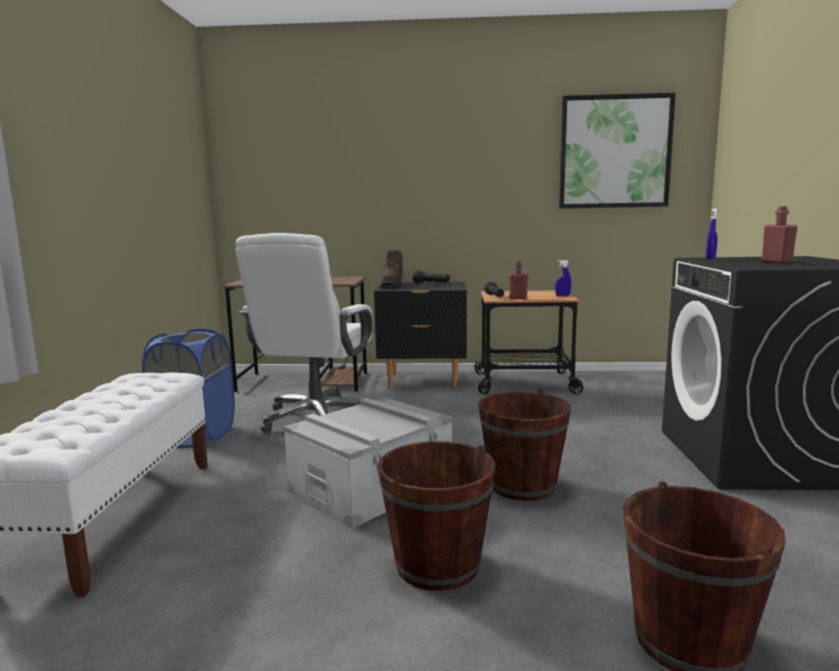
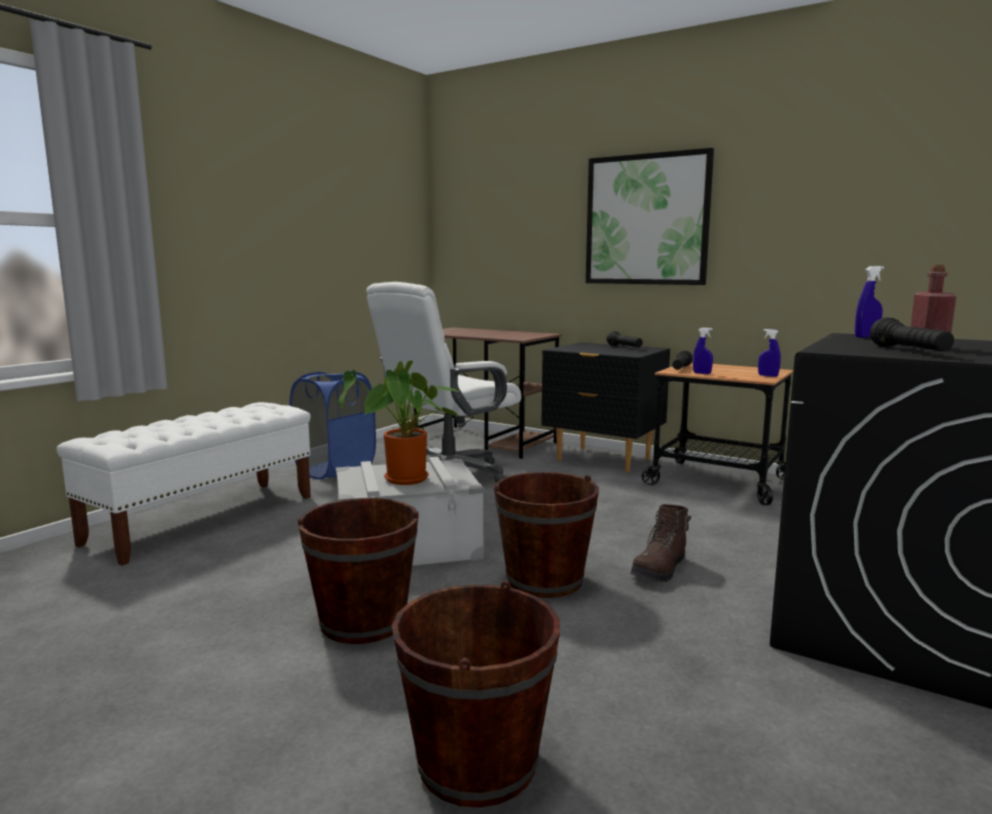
camera: 30 degrees right, 0 degrees up
(377, 424) = (406, 481): none -> potted plant
(392, 285) = (577, 346): brown boot -> brown boot (660, 569)
(518, 298) = (702, 373): red bottle -> blue spray bottle
(614, 152) = (884, 184): picture -> picture (646, 220)
(784, 265) = (909, 351): none -> black flashlight

